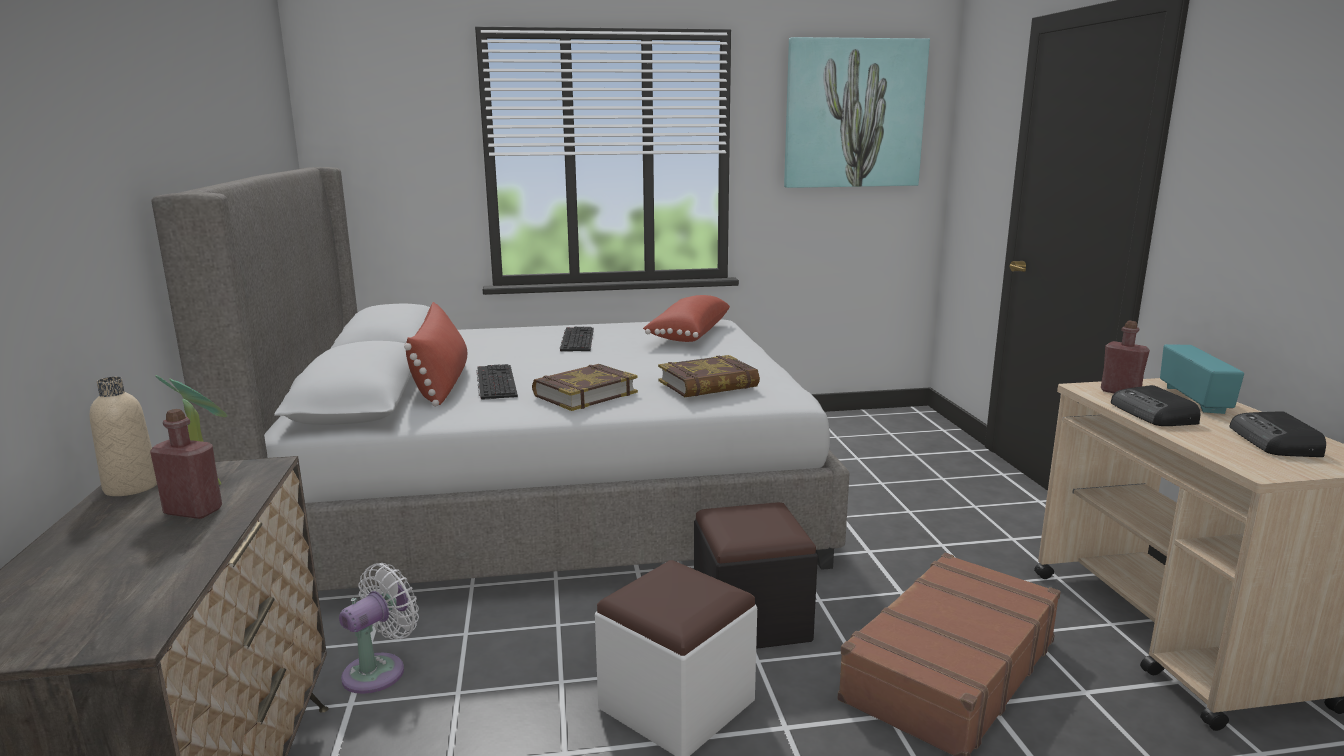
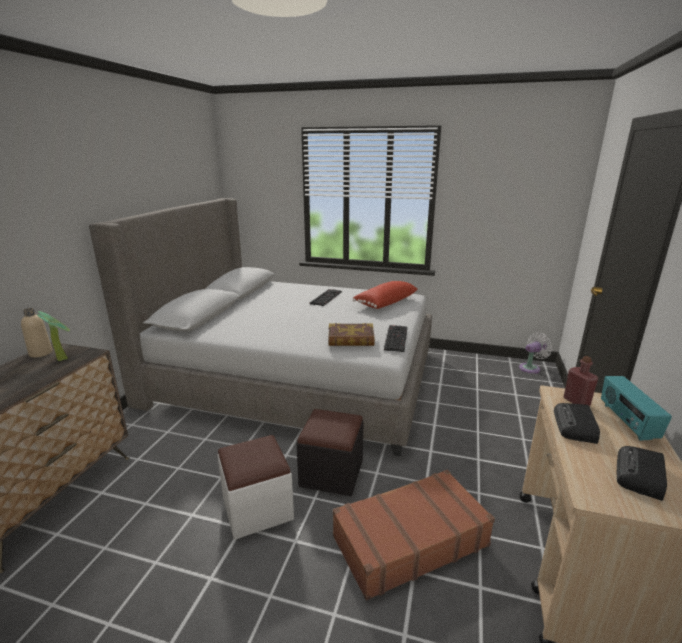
camera: 25 degrees right, 5 degrees up
(193, 511) = (41, 371): red bottle -> none
(379, 670) = (160, 446): white fan -> white fan (531, 368)
(442, 383) = (238, 314): red pillow -> none
(494, 382) = (258, 318): keyboard -> keyboard (395, 338)
(584, 394) = (288, 333): book -> none
(853, 114) = (518, 177): picture -> none
(1195, 400) = (626, 422): radio -> radio turned 150 degrees clockwise

